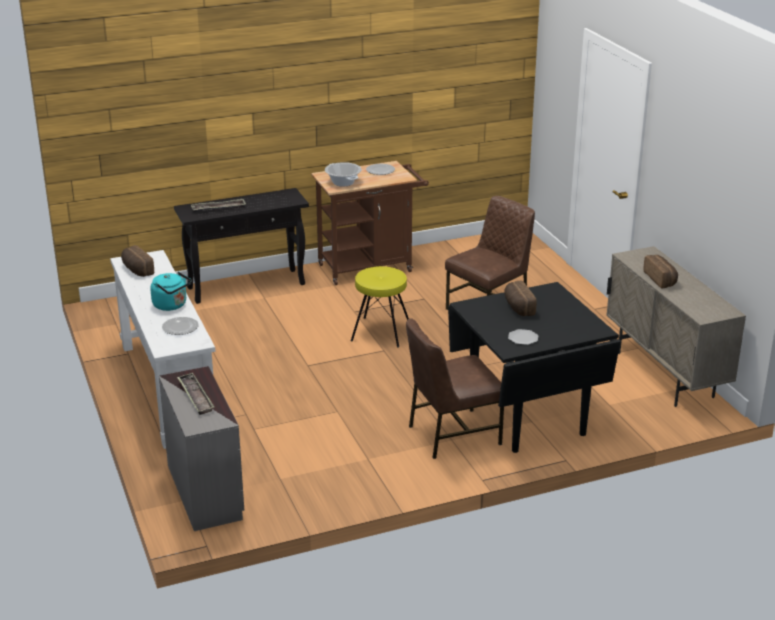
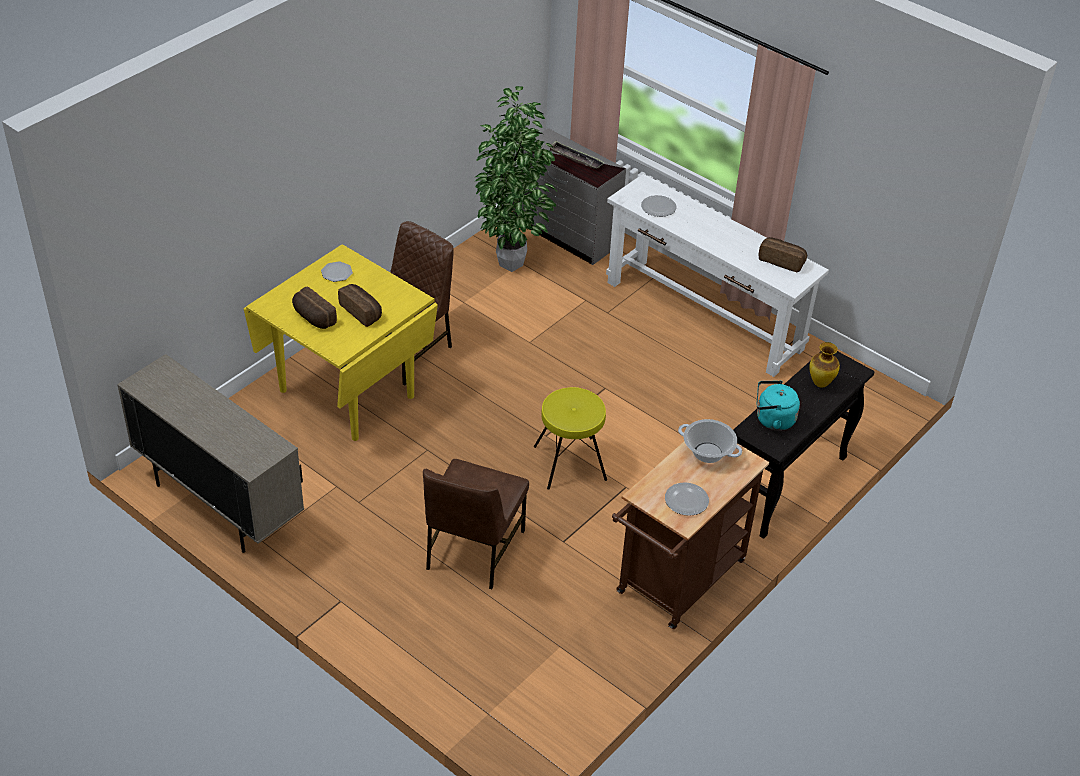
camera: 150 degrees right, 15 degrees up
(172, 305) = (695, 229): turquoise kettle -> turquoise kettle (772, 420)
(218, 208) = (820, 383): tray -> vase
(286, 480) = (513, 262): none -> potted plant
(525, 417) = (347, 393): black dining table -> yellow dining table
(661, 279) = (224, 416): bread -> bread (313, 318)

